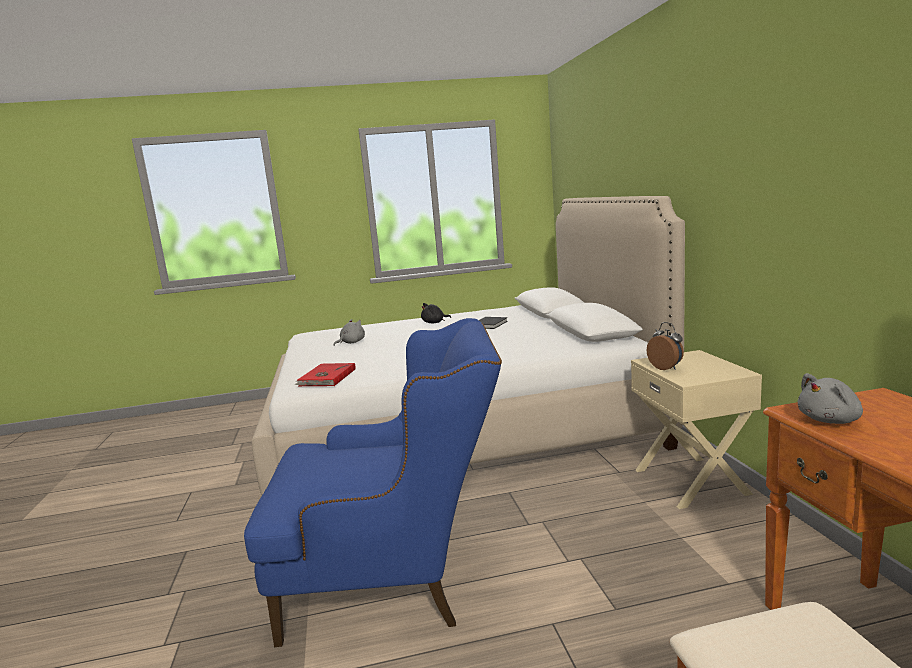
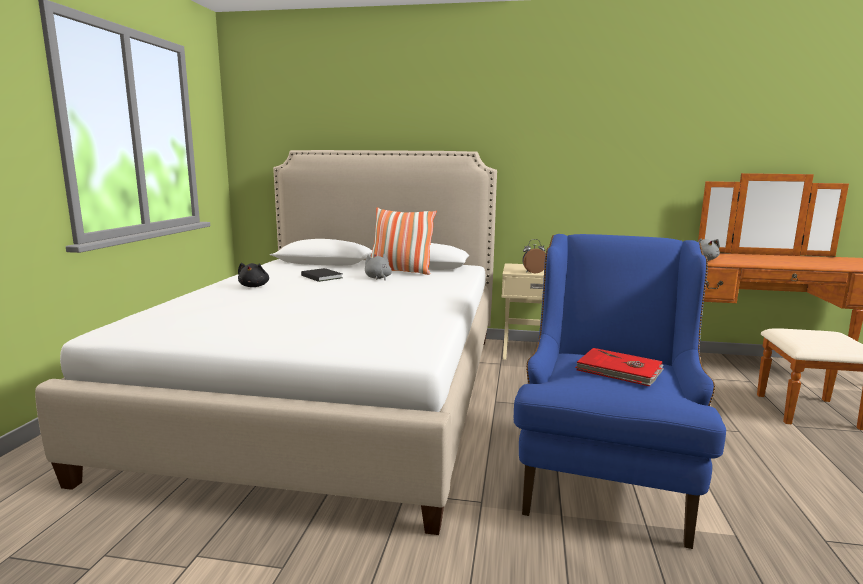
camera: 70 degrees left, 0 degrees up
(326, 377) = (396, 338): red book -> red book (619, 370)
(351, 343) = (250, 318): grey plush toy -> grey plush toy (378, 278)
(550, 334) = (401, 272): none -> pillow

